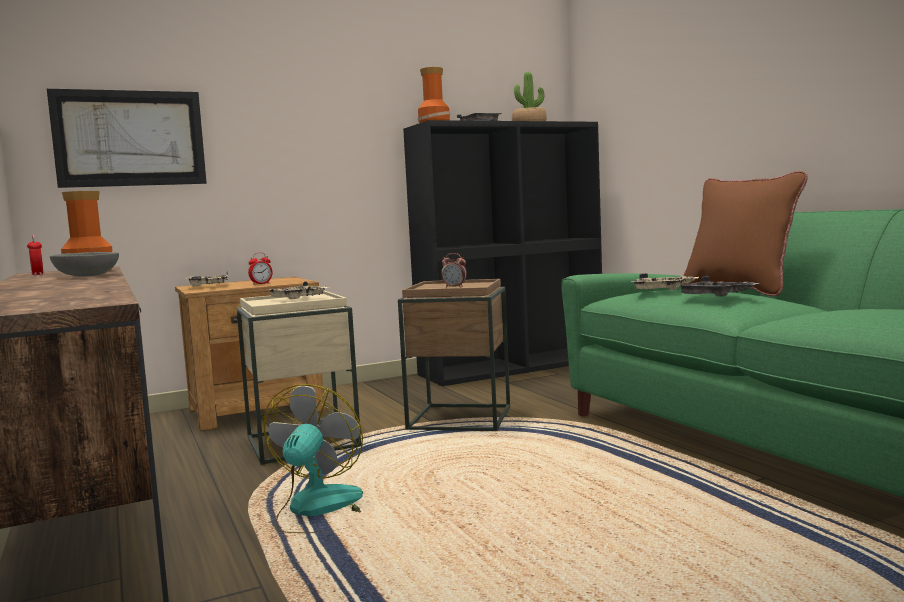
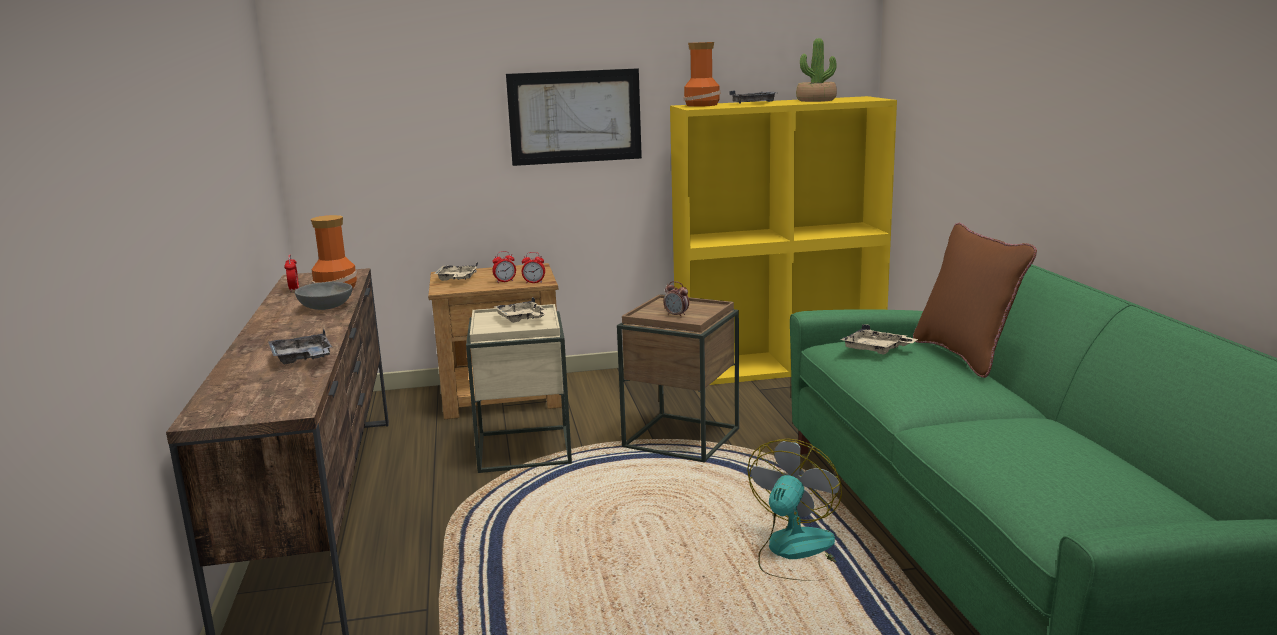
camera: 15 degrees right, 10 degrees up
(130, 138) = (388, 128): picture -> picture (575, 117)
(292, 282) = (534, 282): none -> alarm clock
(318, 511) = (501, 538): fan -> fan (795, 553)
(513, 367) = (779, 365): black bookcase -> yellow bookcase
(715, 296) = (909, 375): grey tray -> grey tray (302, 359)

